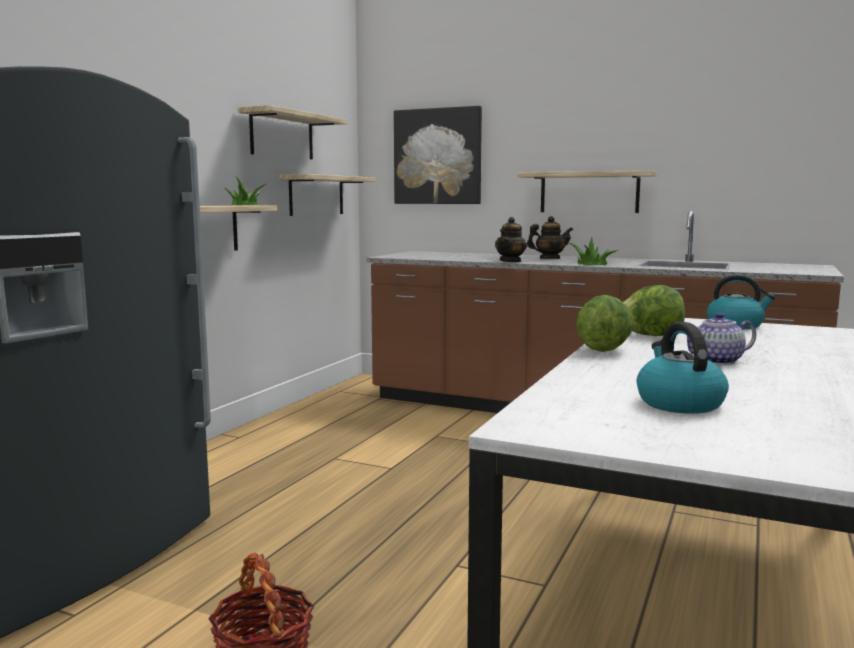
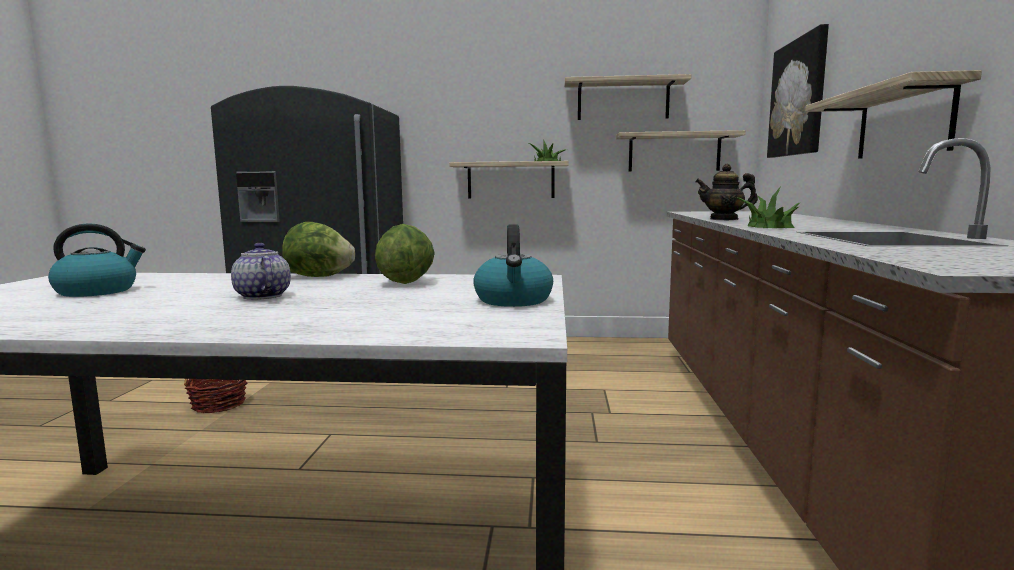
camera: 70 degrees right, 0 degrees up
(549, 259) = (792, 221): teapot -> none

